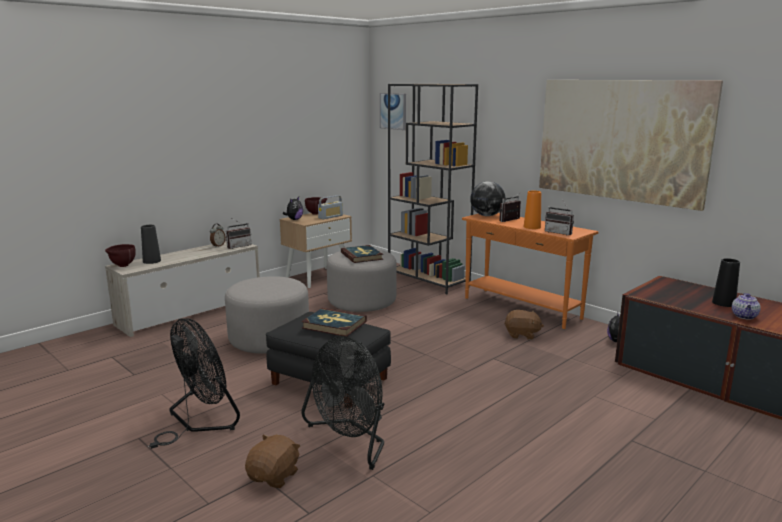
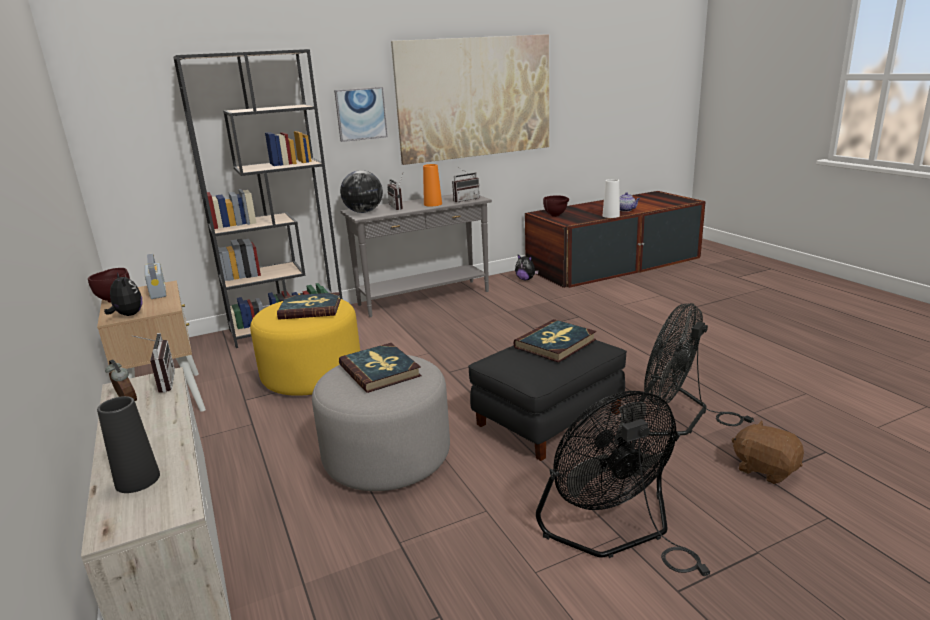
camera: 70 degrees left, 5 degrees up
(122, 266) = (125, 523): brown bowl -> brown bowl (556, 215)
(273, 284) = (380, 370): none -> book
(352, 436) = (682, 416): black fan -> black fan turned 150 degrees clockwise
(362, 301) = (312, 375): grey ottoman -> yellow ottoman
(393, 111) = (127, 106): picture -> picture (361, 114)
(522, 308) = (424, 297): orange console table -> grey console table
(522, 335) = (488, 308): brown plush toy -> none
(701, 310) = (611, 216): none -> white vase
(723, 303) = (597, 209): black vase -> none

